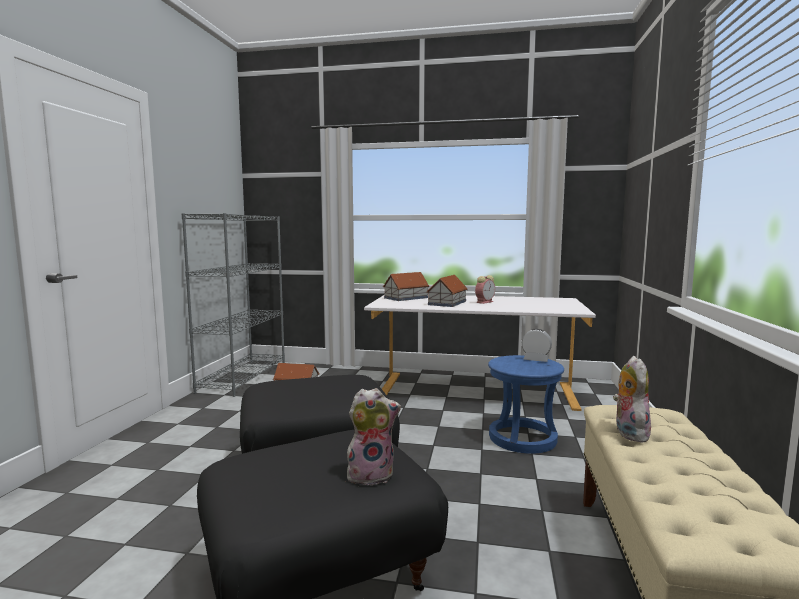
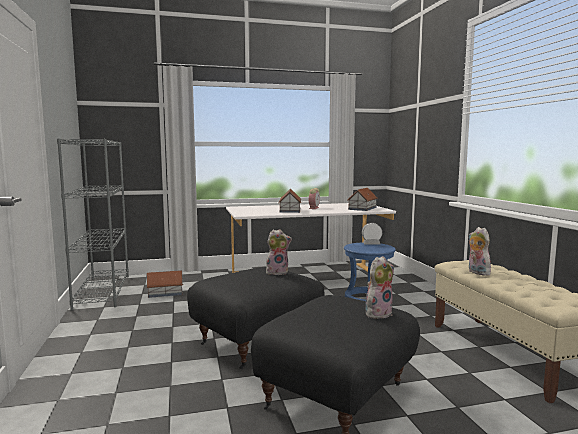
camera: 25 degrees left, 0 degrees up
(350, 385) = (277, 272): none -> plush toy
(406, 298) = (251, 208): toy house -> toy house (362, 208)

